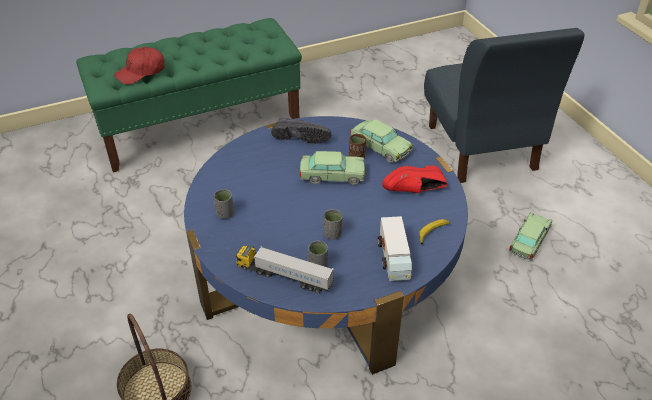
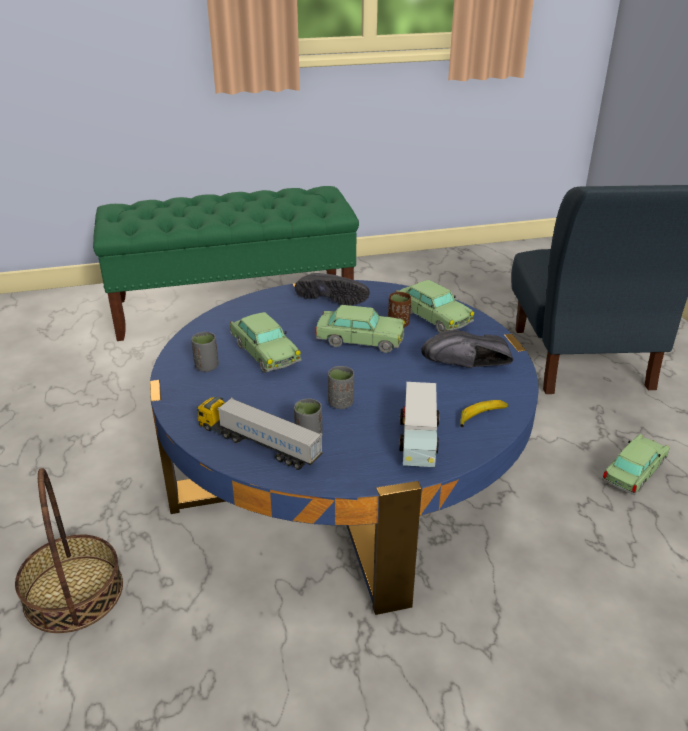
camera: 10 degrees right, 10 degrees down
(141, 72) = (162, 220): red cap -> none
(265, 196) = (265, 353): none -> toy car
(416, 191) = (469, 367): red shoe -> black shoe

